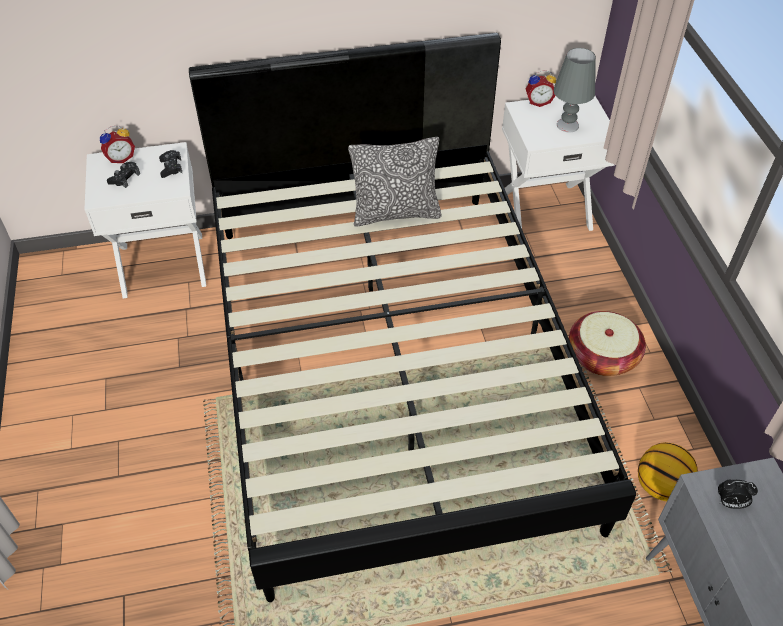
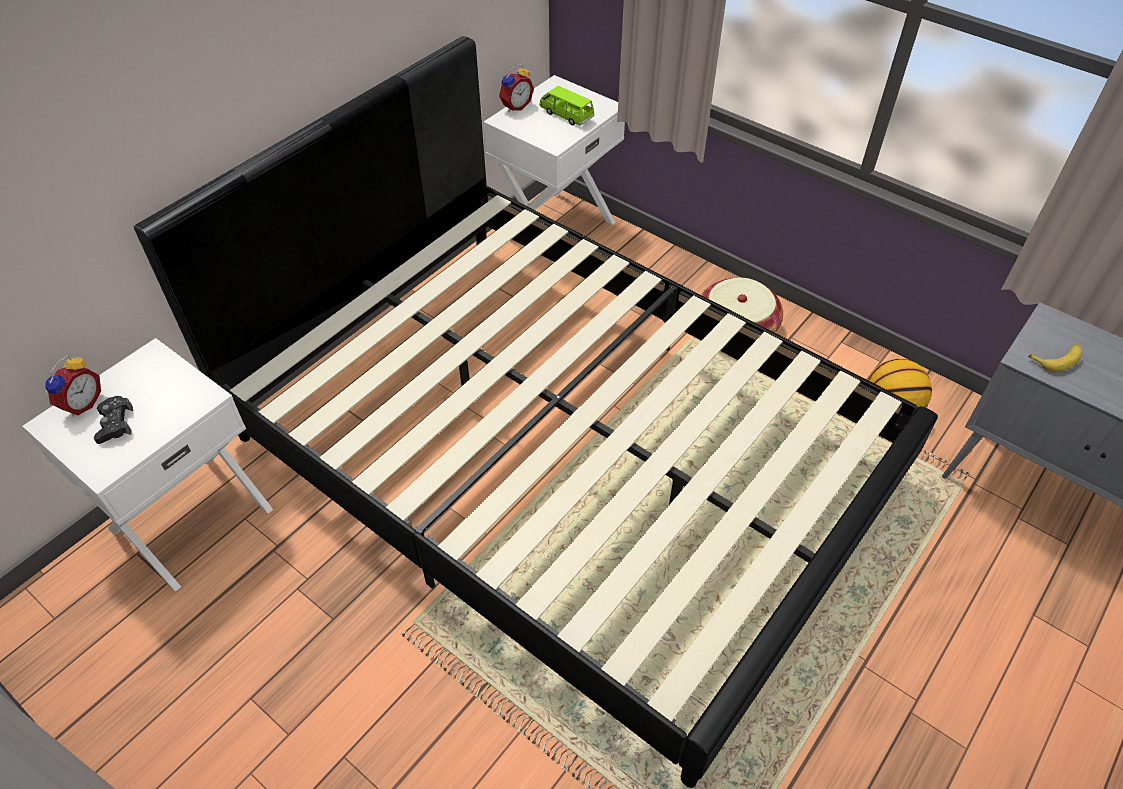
camera: 40 degrees left, 0 degrees up
(171, 167) = (169, 377): black game controller -> none
(396, 213) = (459, 294): pillow -> none
(567, 125) = (566, 115): grey table lamp -> green toy car
(730, 503) = (1057, 359): alarm clock -> banana

